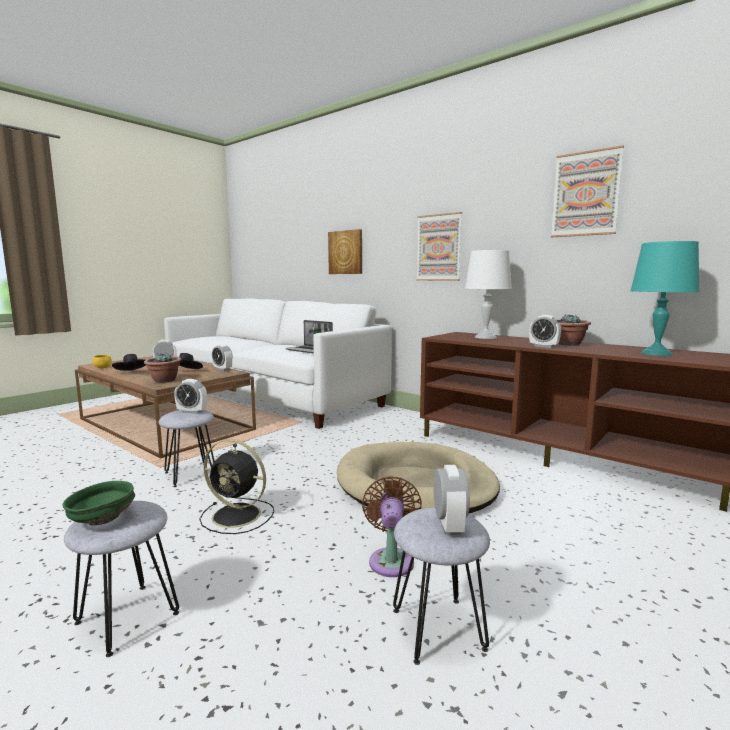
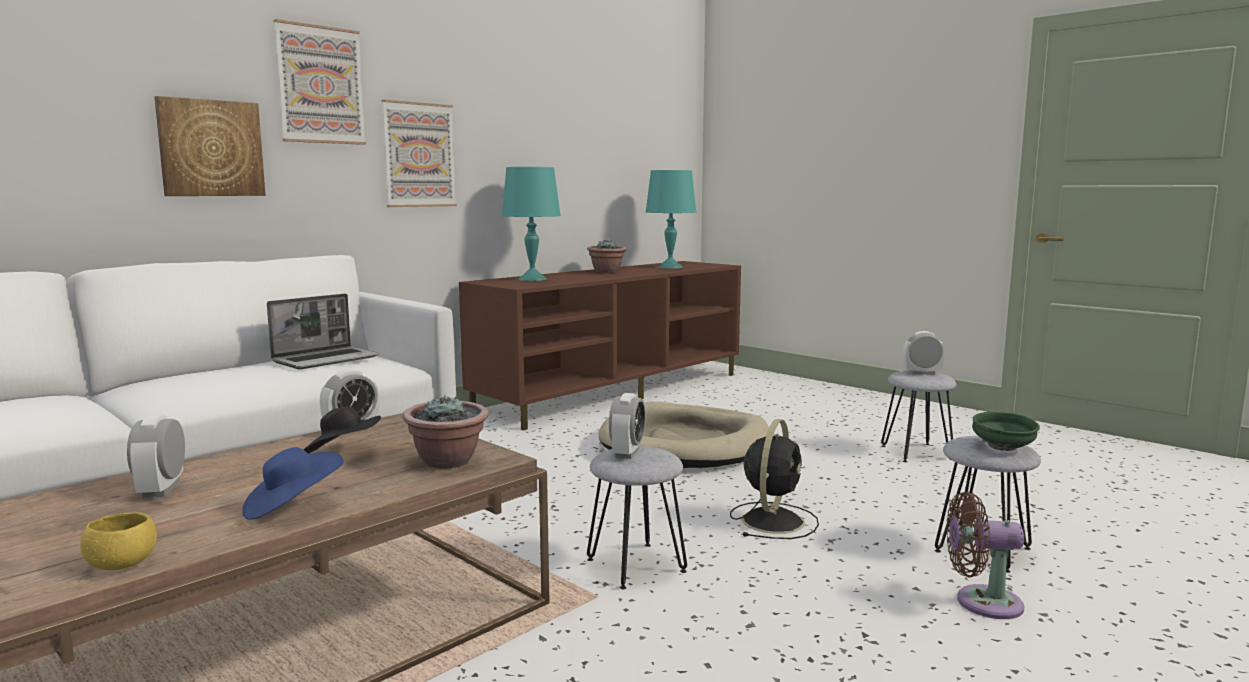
camera: 85 degrees left, 0 degrees up
(132, 372) = (292, 507): black hat -> blue hat
(391, 559) = (837, 459): brown fan -> brown fan (981, 602)
(485, 337) = (532, 279): white table lamp -> turquoise table lamp
(543, 346) = (620, 275): alarm clock -> none
(586, 194) = (576, 110): picture -> picture (320, 85)

